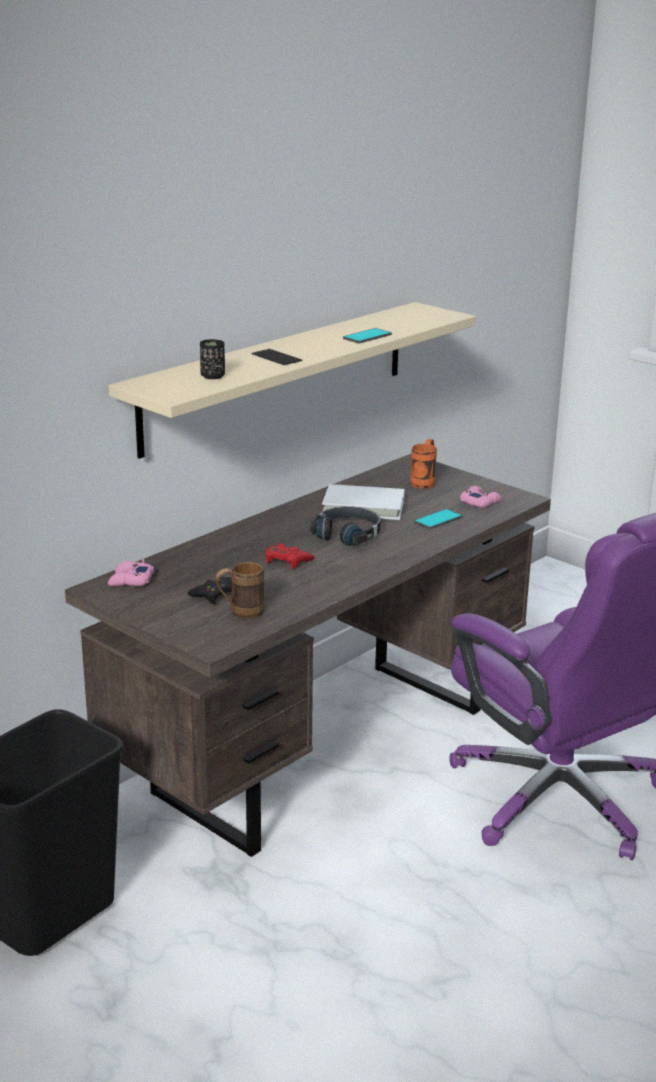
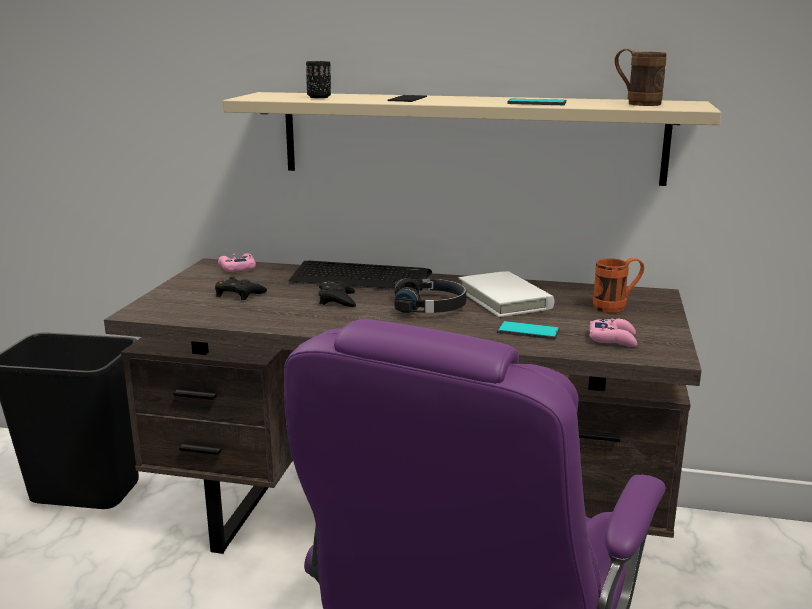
camera: 60 degrees right, 5 degrees down
(240, 539) = (360, 278): none -> keyboard
(240, 613) = (209, 308): brown mug -> brown mug (636, 103)
(287, 561) = (337, 300): red game controller -> black game controller

